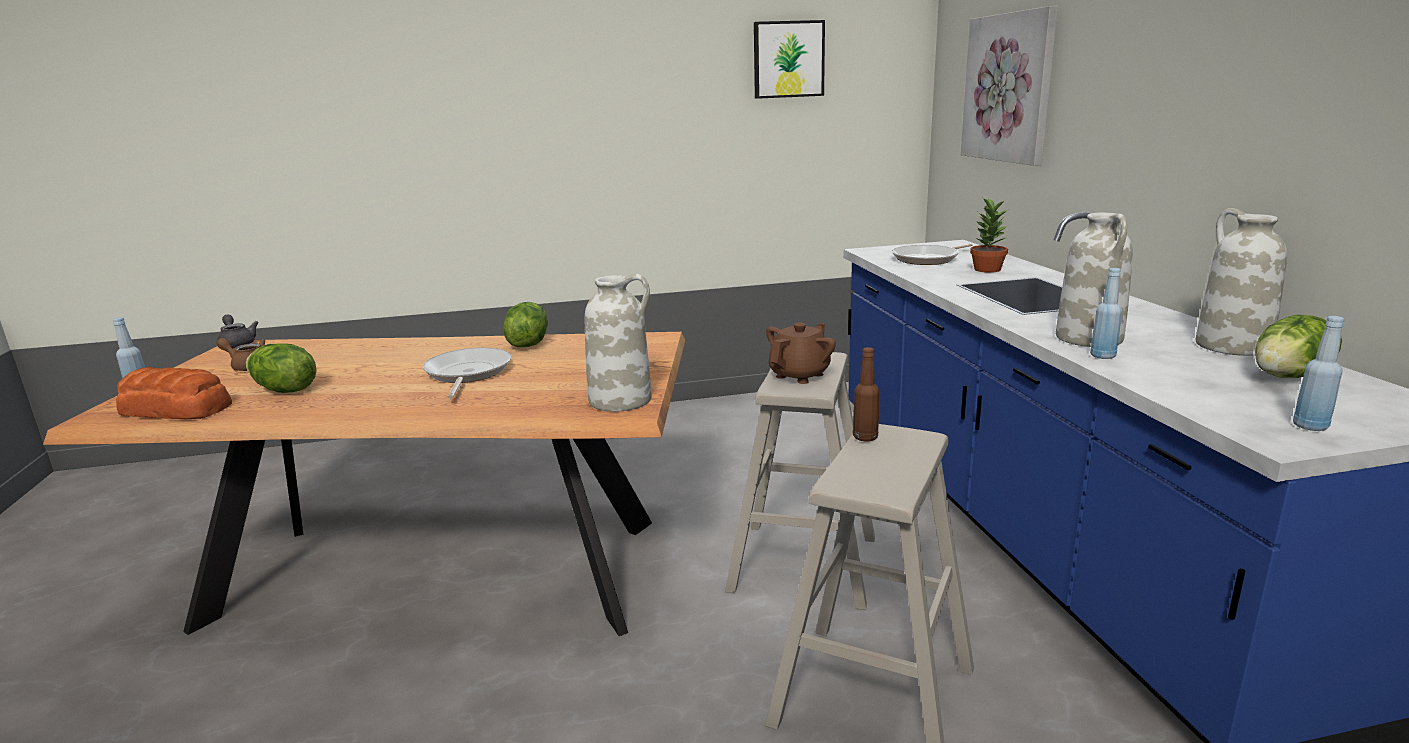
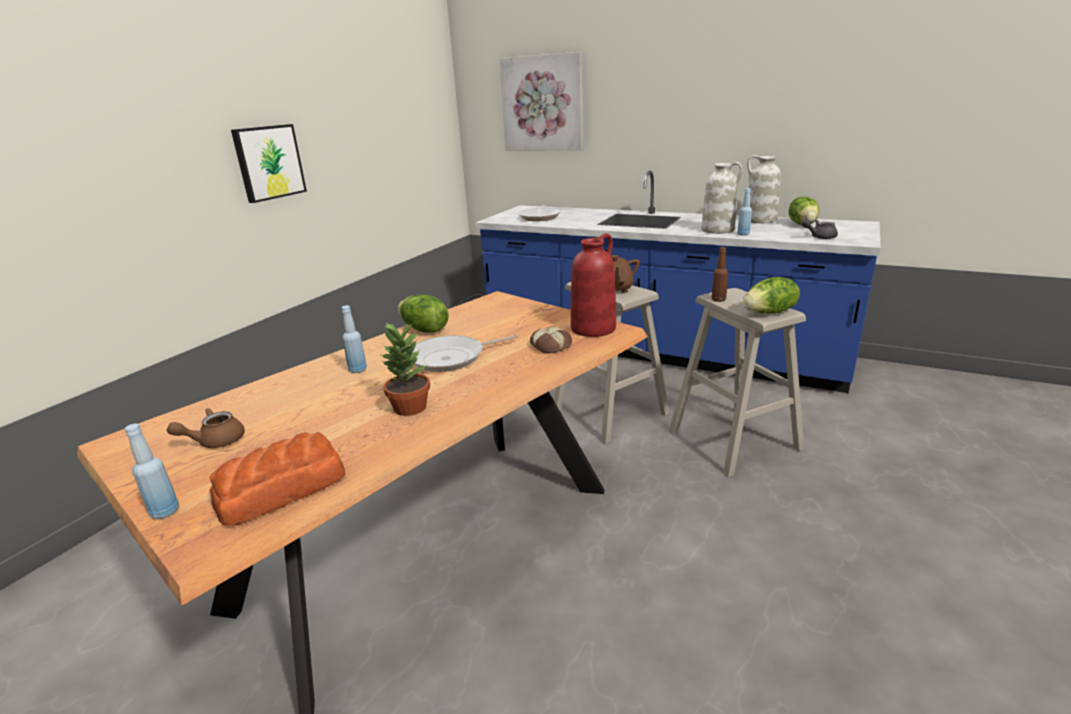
camera: 50 degrees left, 5 degrees up
(237, 343) = (109, 441): grey teapot -> grey teapot (819, 237)
(284, 390) = (338, 430): lettuce -> lettuce (770, 313)
(467, 374) = (451, 358): frying pan -> frying pan turned 60 degrees counterclockwise
(544, 398) = (551, 345): none -> bread
(621, 400) = (593, 328): white vase -> red vase
(788, 59) = (385, 85): picture -> picture (268, 162)
(986, 269) = (584, 215): potted plant -> potted plant (409, 407)
(1310, 426) = (853, 236): blue bottle -> blue bottle (358, 370)

